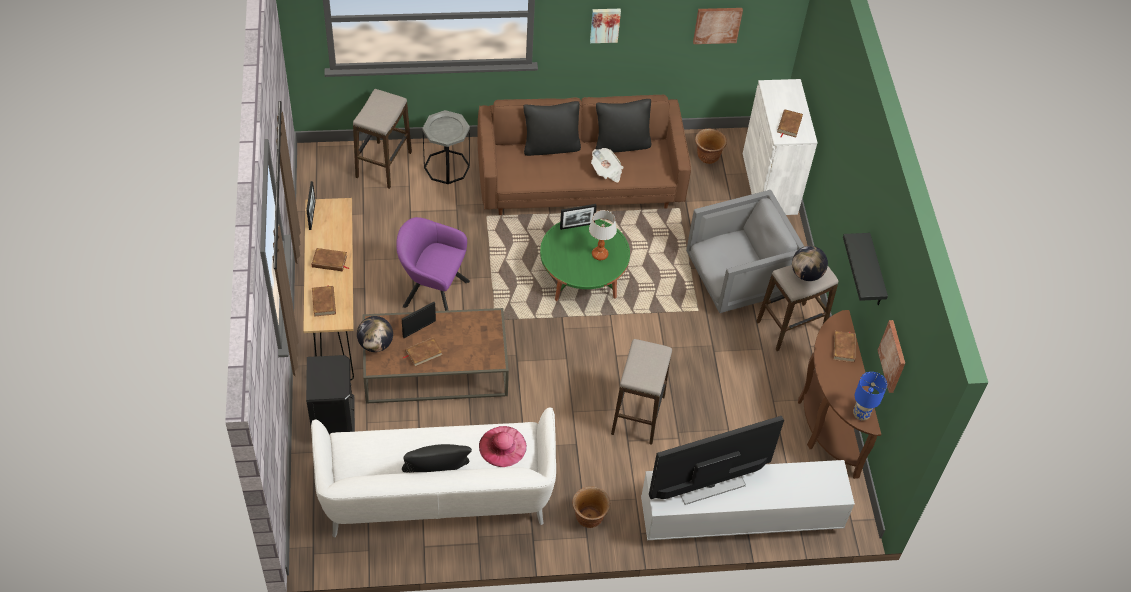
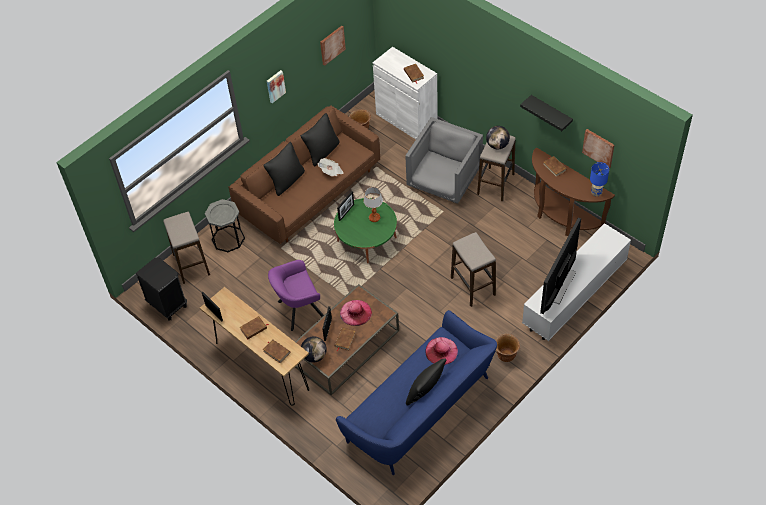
camera: 35 degrees left, 0 degrees up
(333, 422) = (325, 419): black nightstand -> black nightstand (167, 305)
(436, 495) = (421, 409): white sofa -> blue sofa
(466, 335) = (355, 312): none -> pink hat

